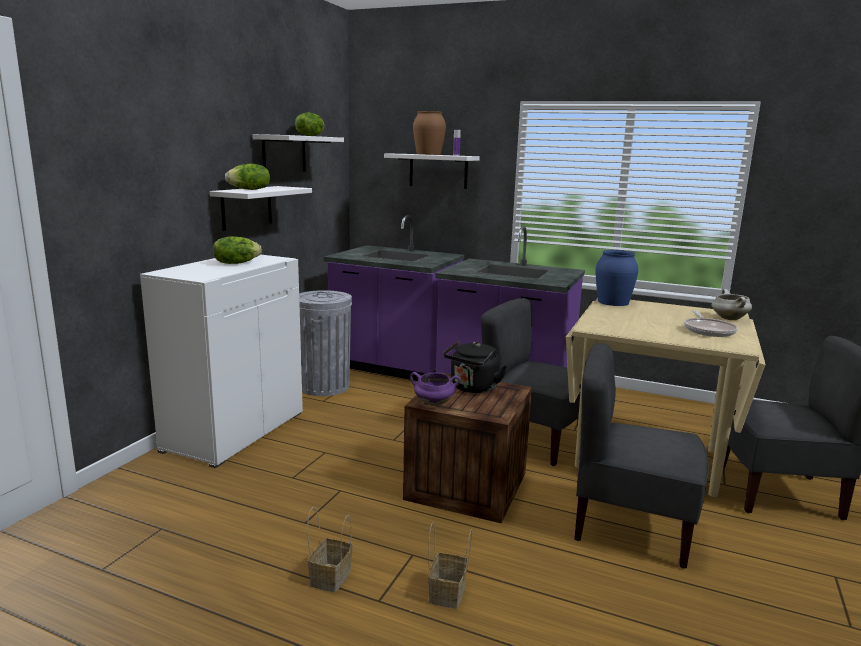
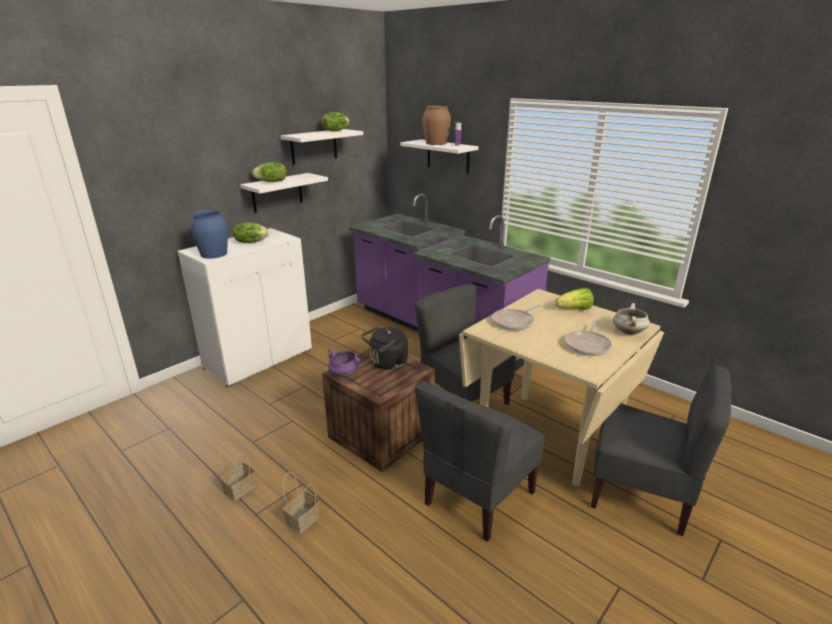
camera: 20 degrees right, 10 degrees up
(324, 386) = (343, 327): grey trash can -> none
(613, 302) = (541, 298): blue vase -> blue vase (214, 254)
(614, 320) = (514, 322): none -> frying pan
(629, 527) = (477, 497): grey chair -> grey chair turned 90 degrees counterclockwise
(657, 307) = (574, 310): none -> lettuce

